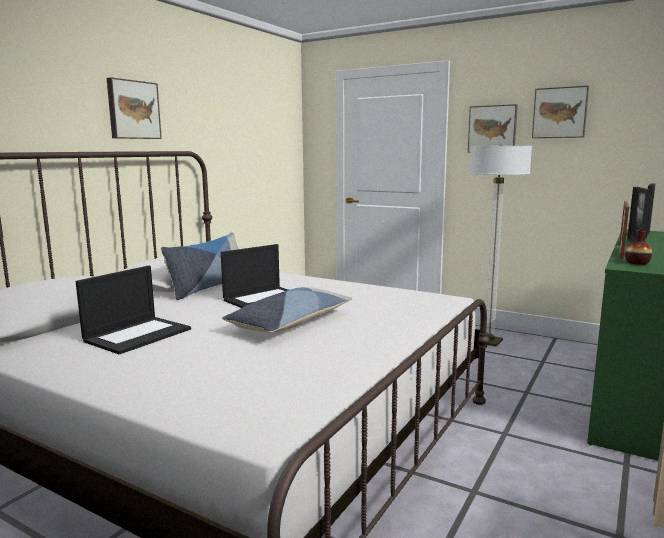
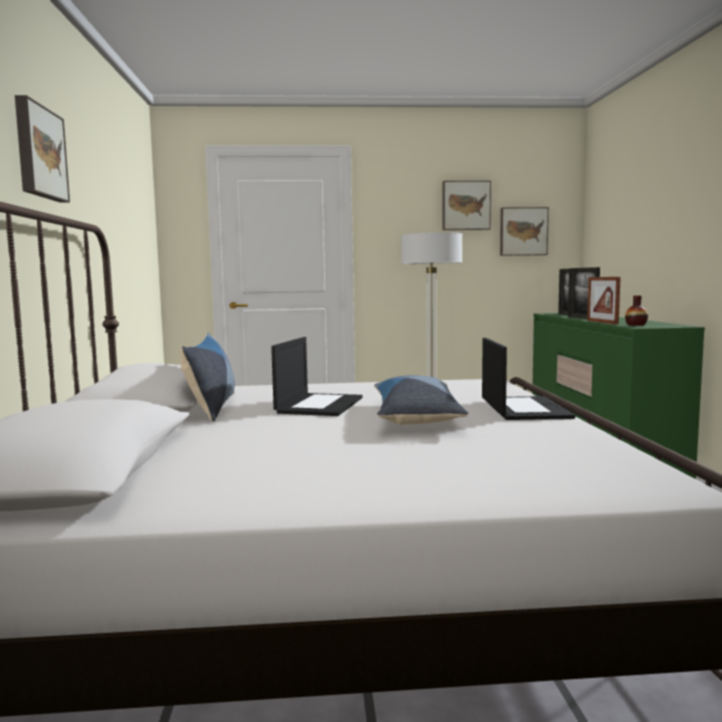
camera: 35 degrees left, 5 degrees down
(138, 335) = (278, 456): laptop -> laptop (523, 408)
(492, 129) = (402, 220): picture -> picture (523, 231)

